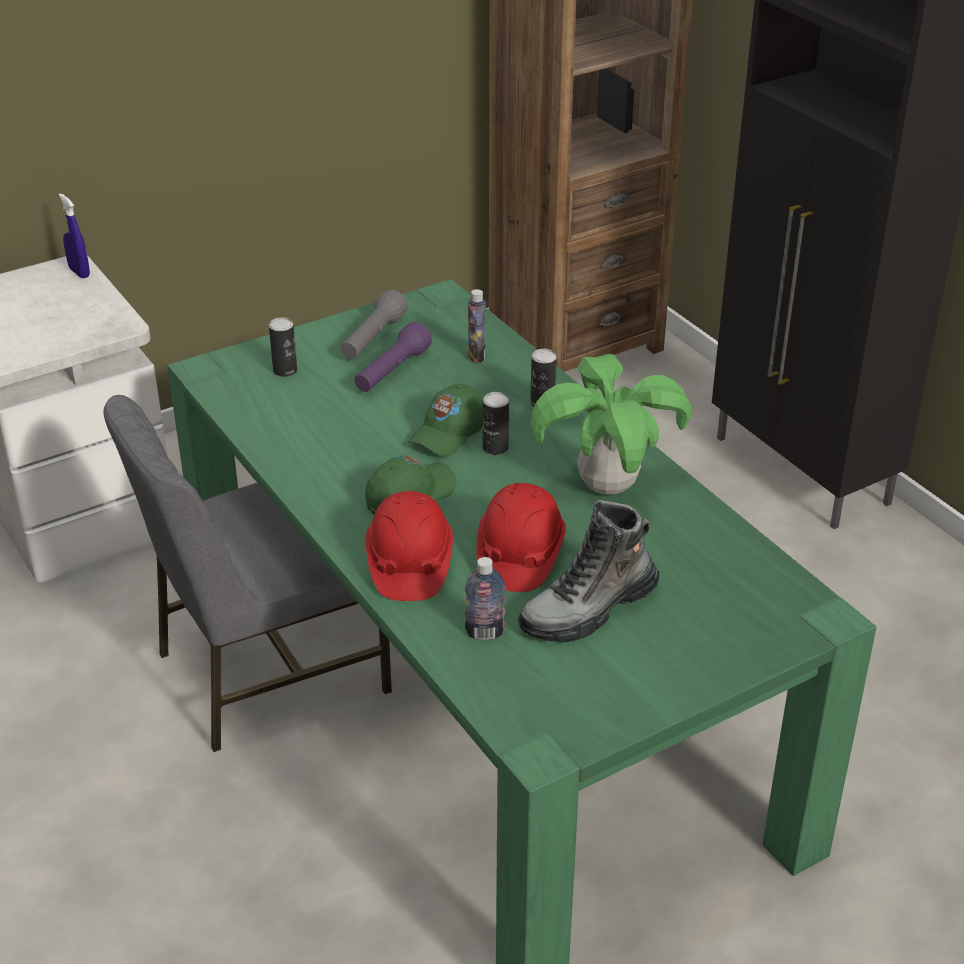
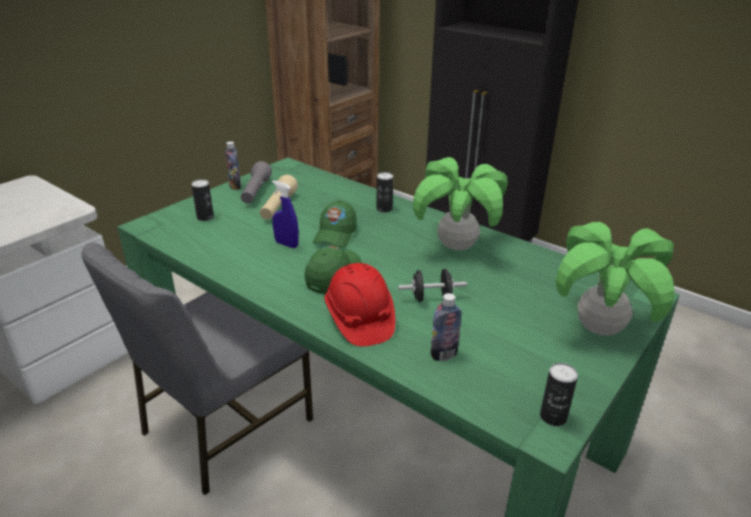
camera: 20 degrees left, 5 degrees down
(79, 272) = (33, 185): blue spray bottle -> blue spray bottle (286, 244)
(391, 372) = (278, 207): purple flashlight -> beige flashlight
(477, 356) = (327, 191): bottle -> bottle (235, 186)
(495, 448) = (371, 237): can -> can (553, 416)
(519, 556) = (431, 298): red hard hat -> black dumbbell
(588, 609) = (502, 322): boot -> none
(713, 647) = (599, 329): none -> potted plant

